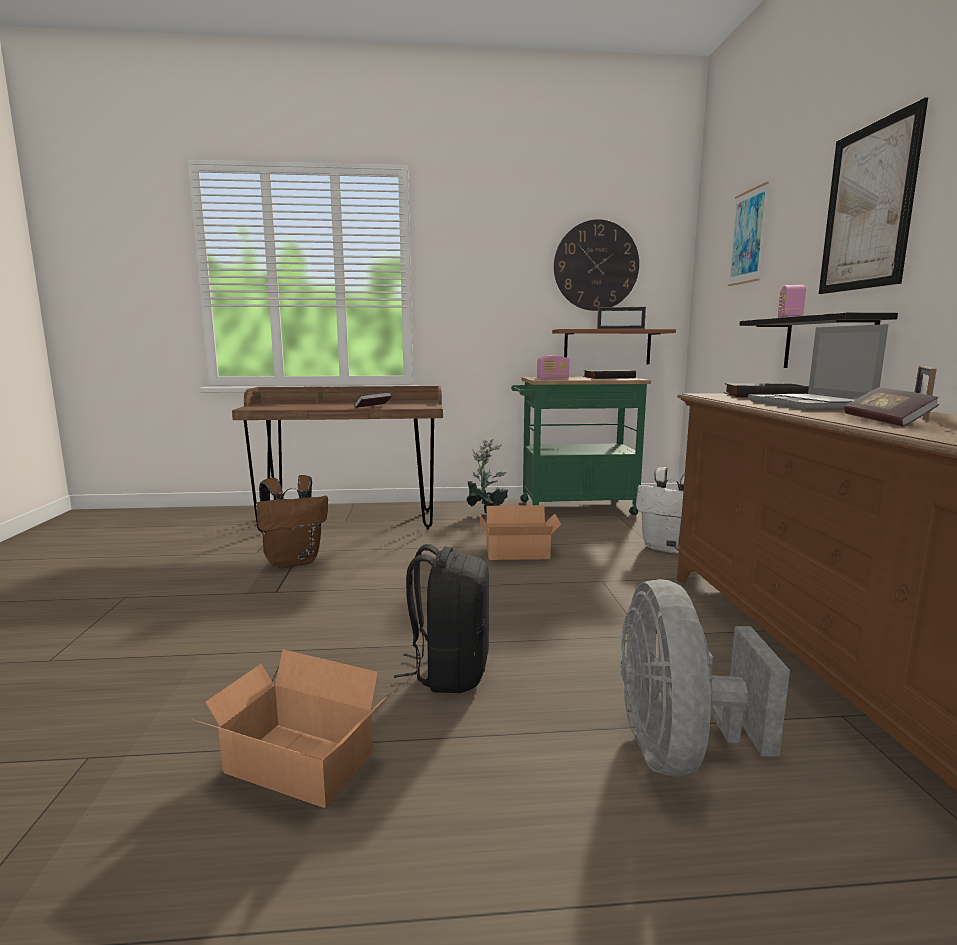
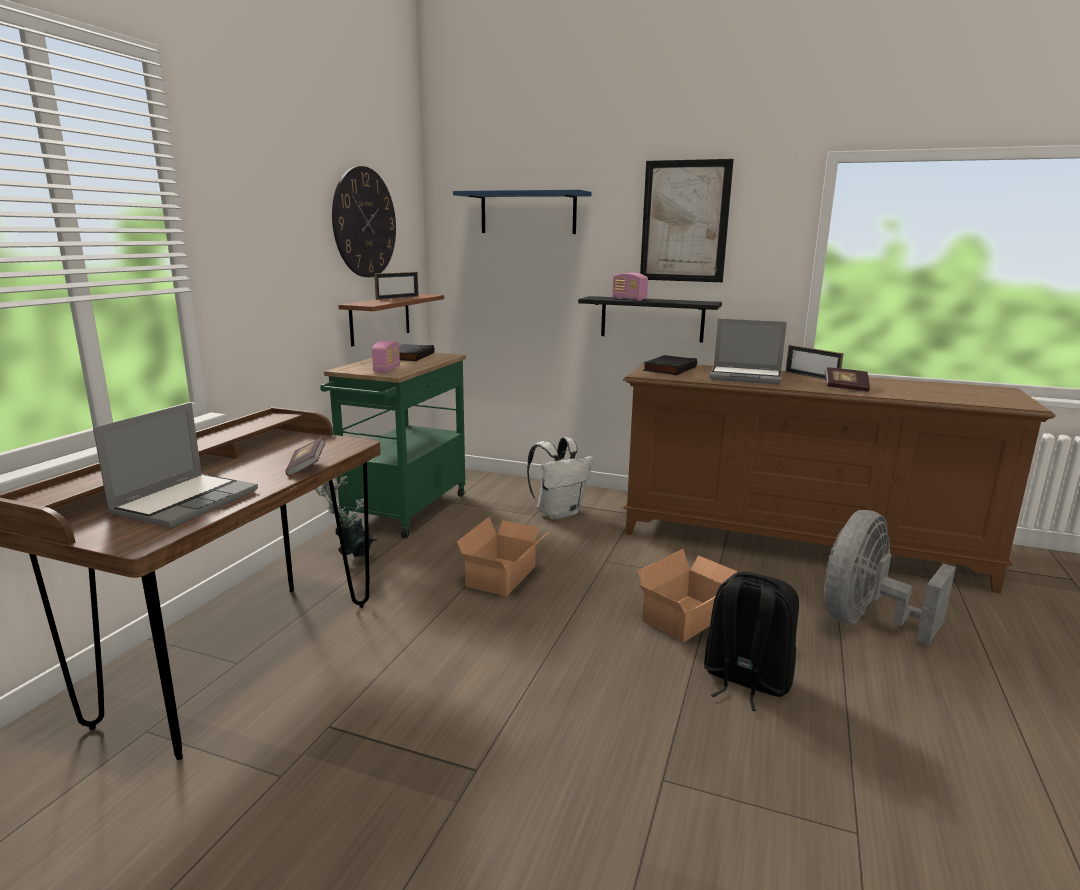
camera: 65 degrees left, 5 degrees up
(294, 561) = (367, 738): brown backpack -> none
(298, 767) = (886, 795): cardboard box -> cardboard box (689, 618)
(303, 406) = (186, 501): none -> laptop
(678, 750) = (865, 621): grey fan -> grey fan turned 105 degrees clockwise
(747, 237) = (528, 213): picture -> blue shelf

